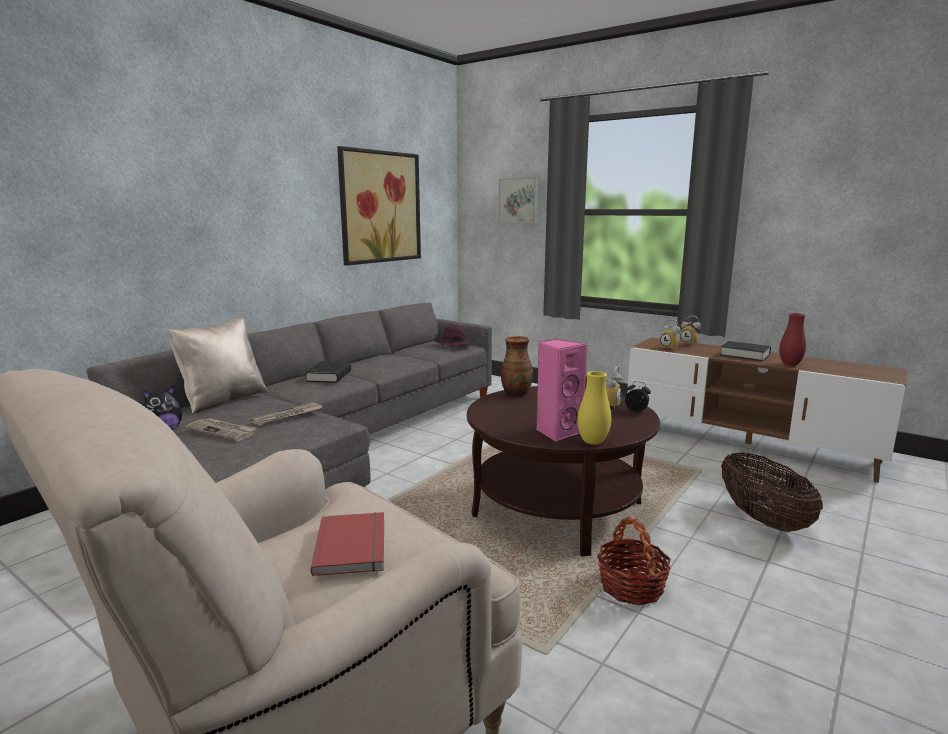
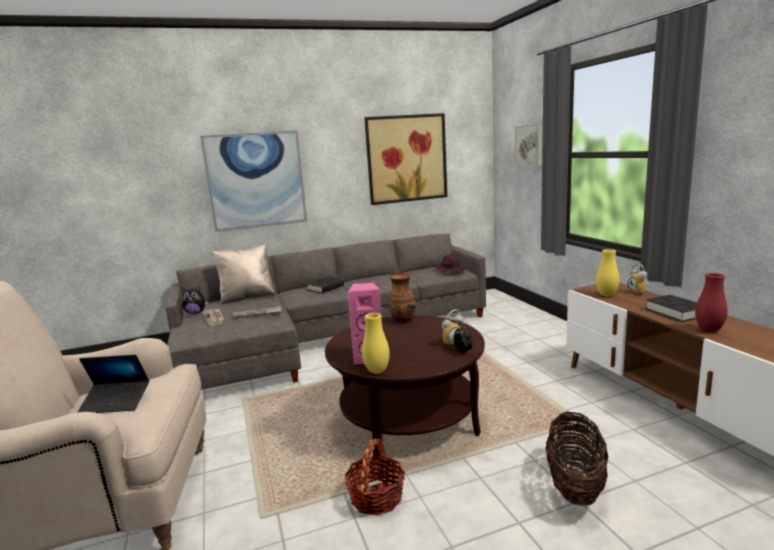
camera: 35 degrees right, 0 degrees up
(201, 222) = (256, 180): none -> picture
(354, 546) = (116, 403): red book -> laptop
(670, 348) = (606, 295): alarm clock -> yellow vase

